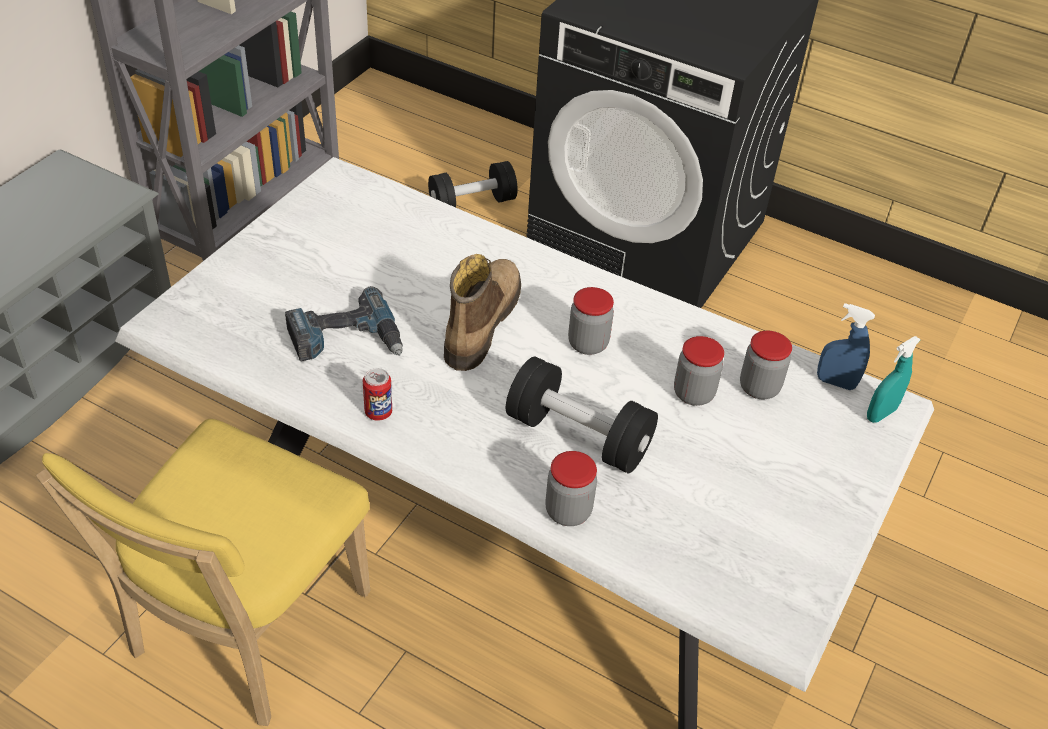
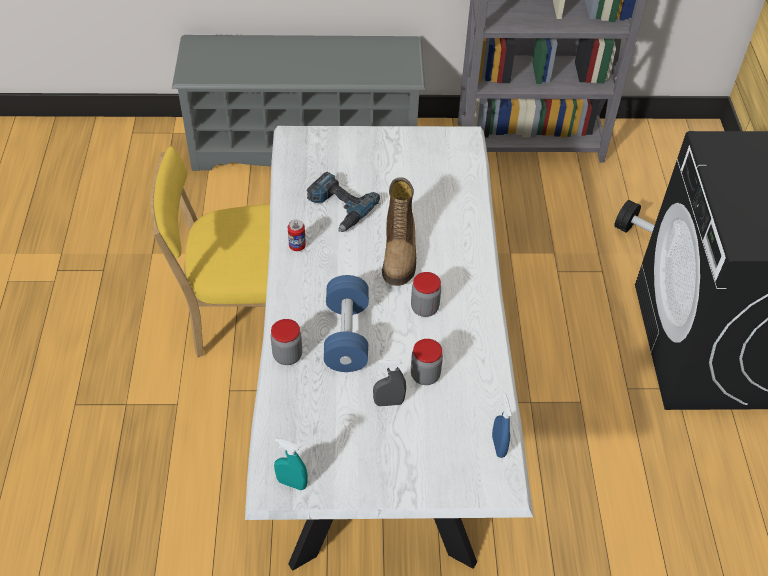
camera: 60 degrees right, 5 degrees up
(480, 322) = (400, 253): boot -> boot turned 105 degrees clockwise
(578, 436) = (346, 336): black dumbbell -> blue dumbbell
(714, 446) = (388, 402): none -> grey spray bottle
(759, 388) = (458, 406): jar -> none
(881, 414) = (489, 481): turquoise spray bottle -> turquoise spray bottle (292, 483)

